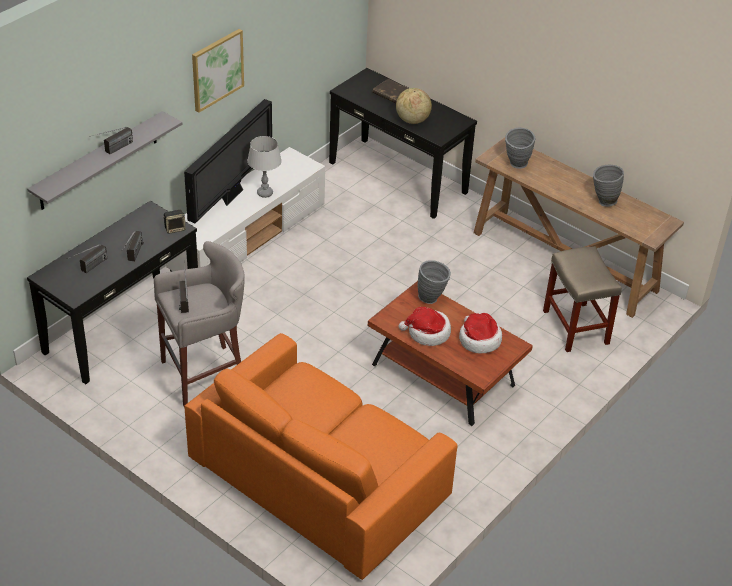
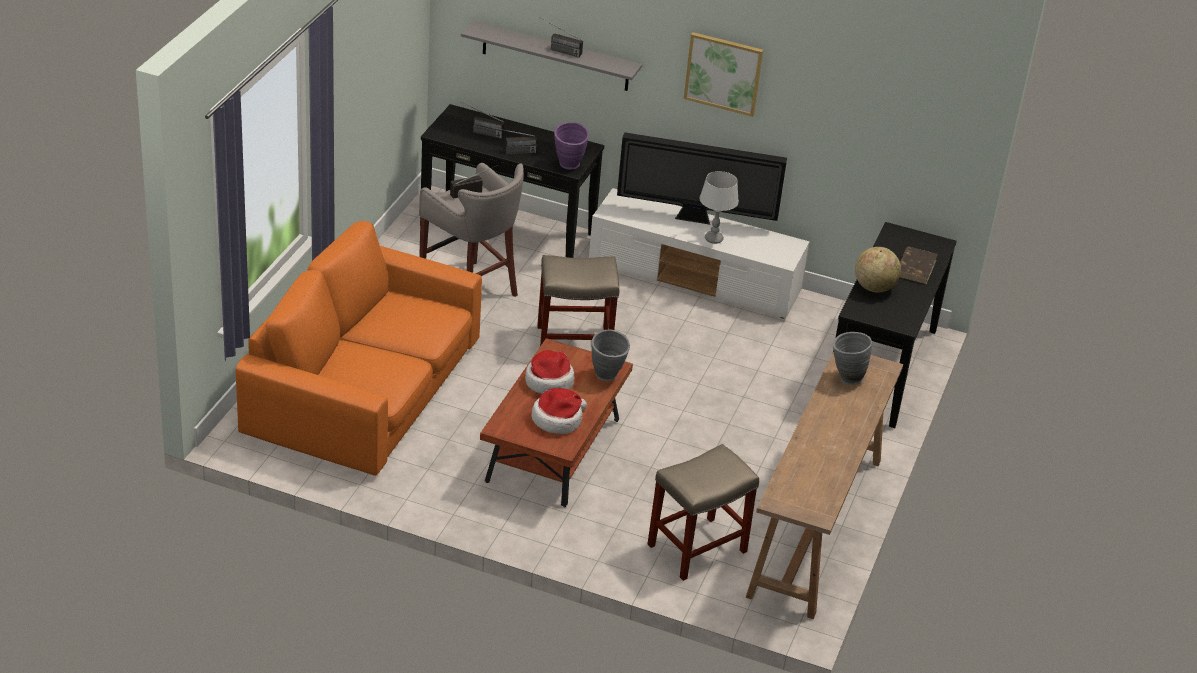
camera: 70 degrees right, 5 degrees down
(175, 228) = (569, 166): speaker -> purple vase
(305, 327) = (575, 342): none -> beige stool
(602, 201) = (823, 455): grey vase -> none

